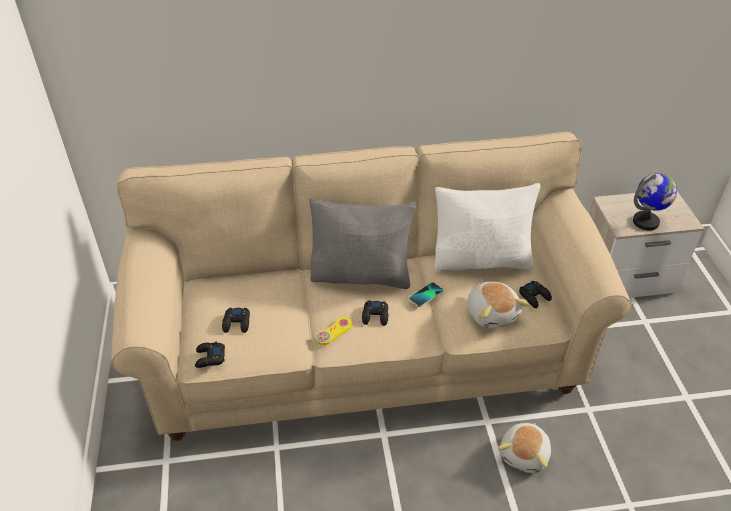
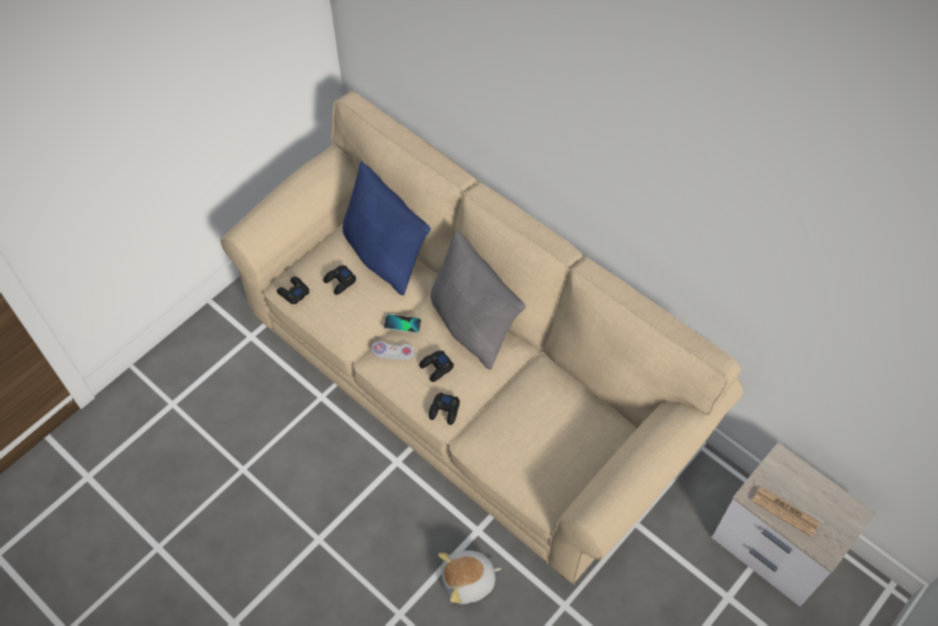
camera: 50 degrees right, 15 degrees up
(247, 283) = (385, 255): none -> blue pillow
(333, 331) = (393, 351): yellow game controller -> white game controller
(426, 295) = (491, 388): phone -> phone (402, 324)
(482, 260) = (576, 402): white pillow -> none
(492, 313) = (516, 451): plush toy -> none
(534, 297) = (567, 472): black game controller -> black game controller (444, 410)
(646, 222) = (785, 511): globe -> newspaper

